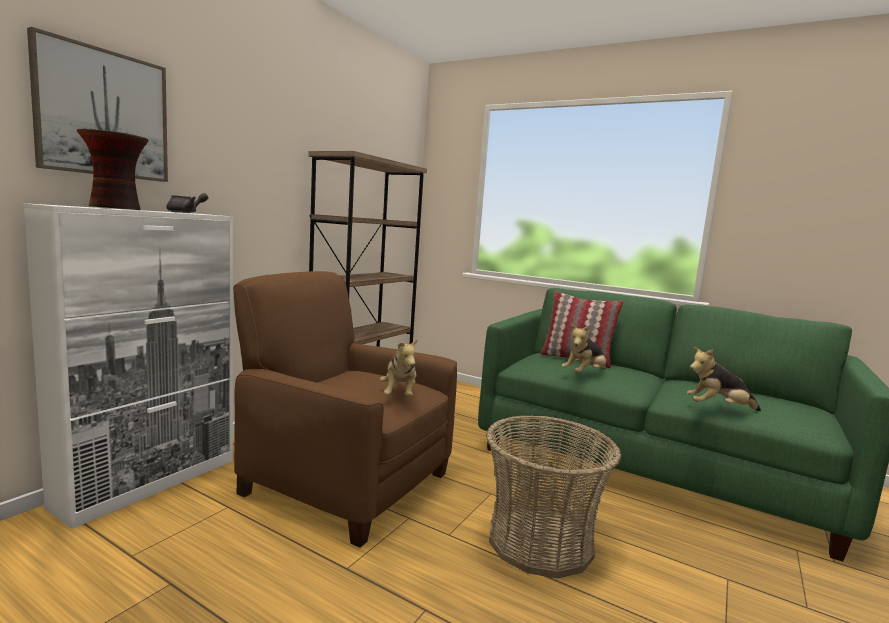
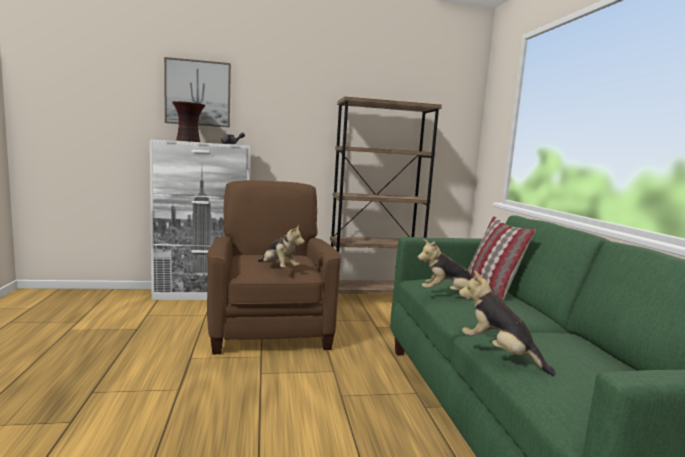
camera: 50 degrees right, 0 degrees up
(399, 395) = (278, 268): plush toy -> plush toy turned 90 degrees counterclockwise
(540, 541) = (299, 406): basket -> none

